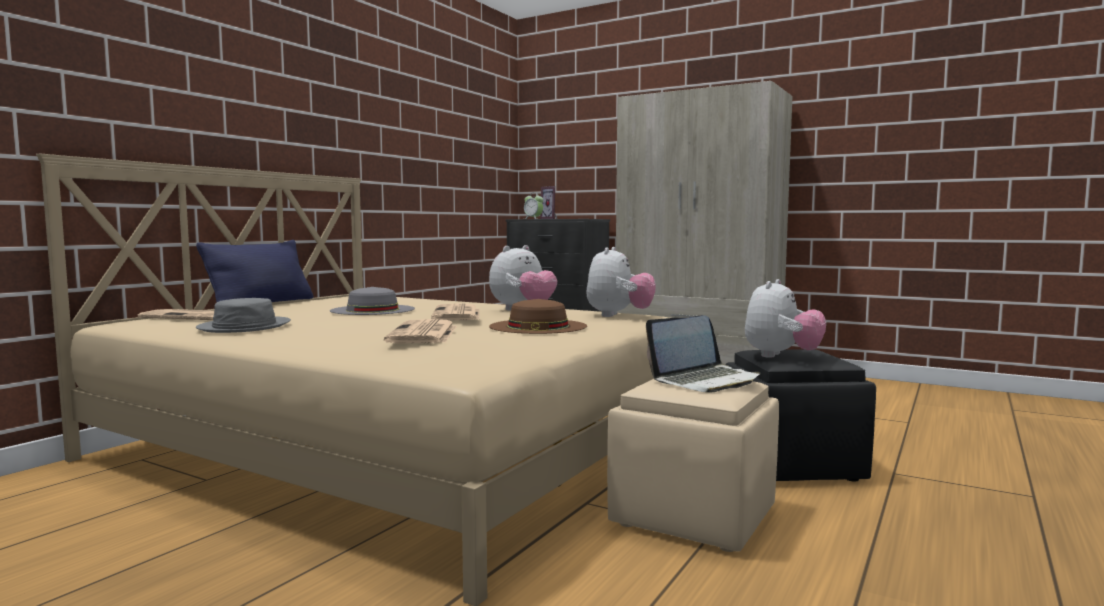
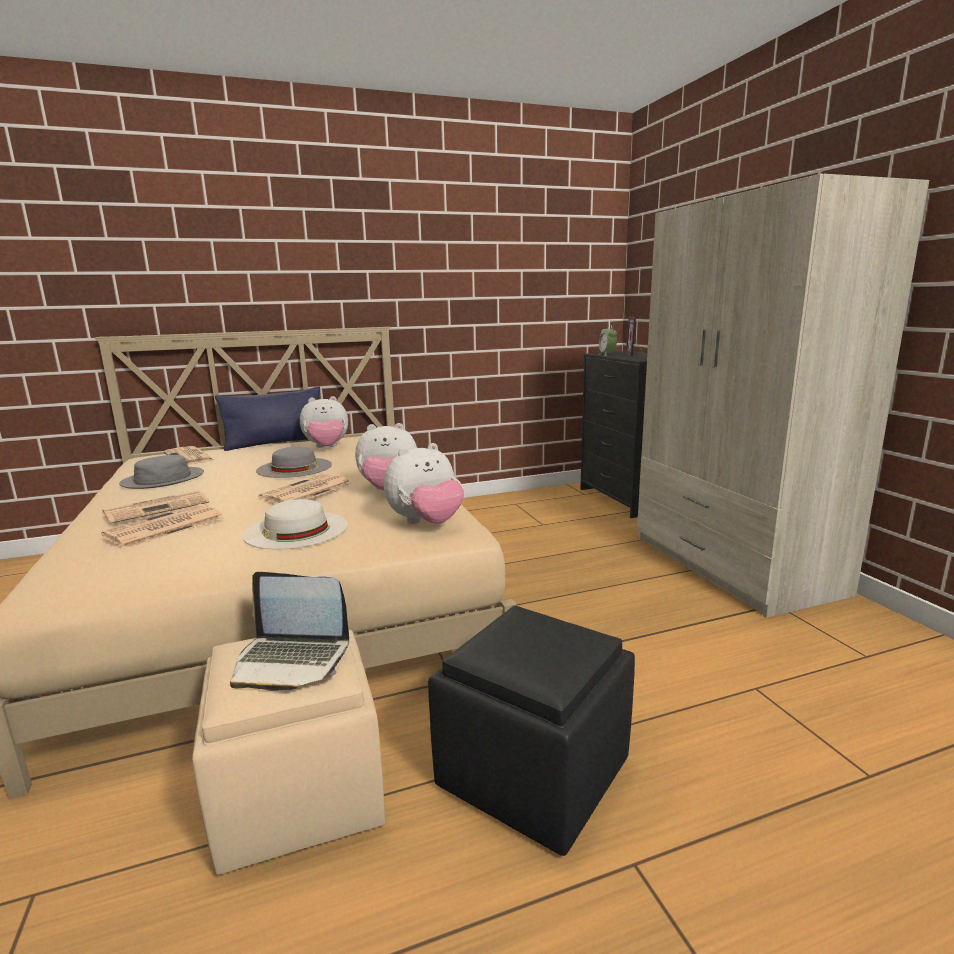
camera: 40 degrees right, 10 degrees up
(349, 332) = (158, 507): none -> newspaper
(538, 326) = (296, 530): brown hat -> white hat
(781, 356) = (504, 640): plush toy -> plush toy (327, 447)

